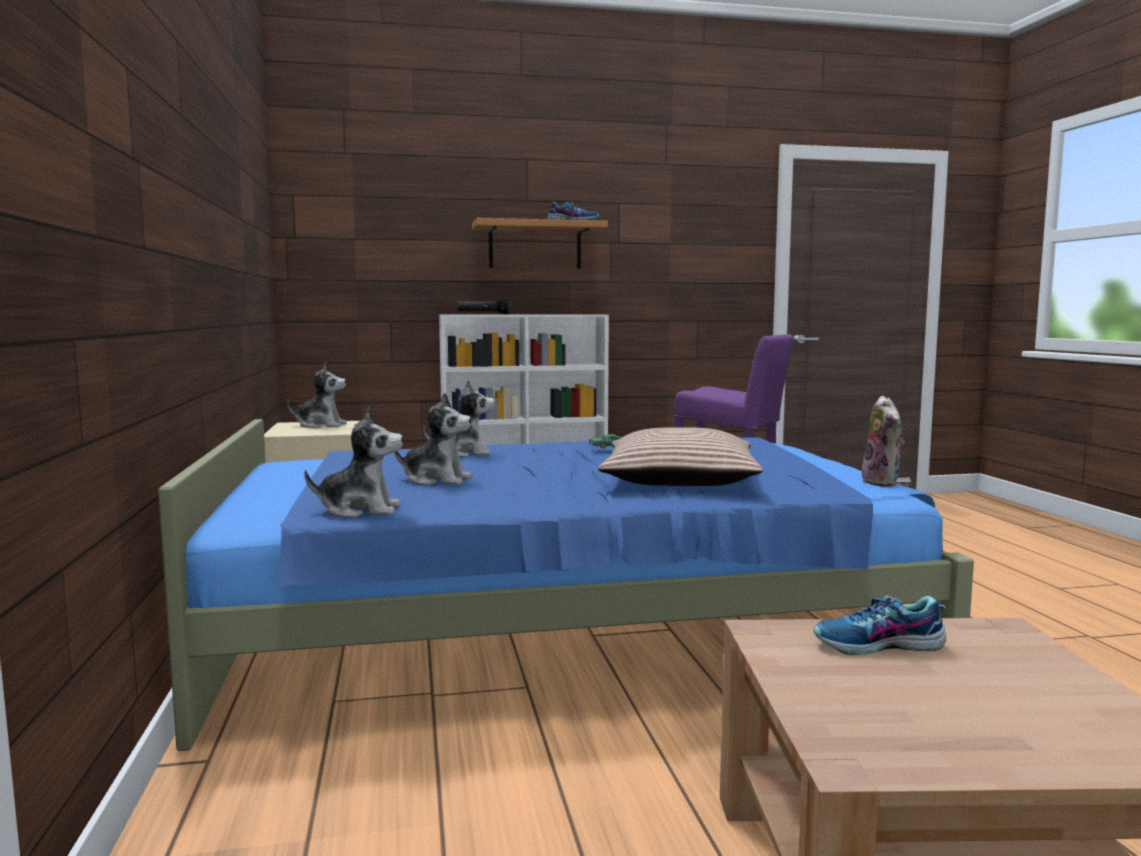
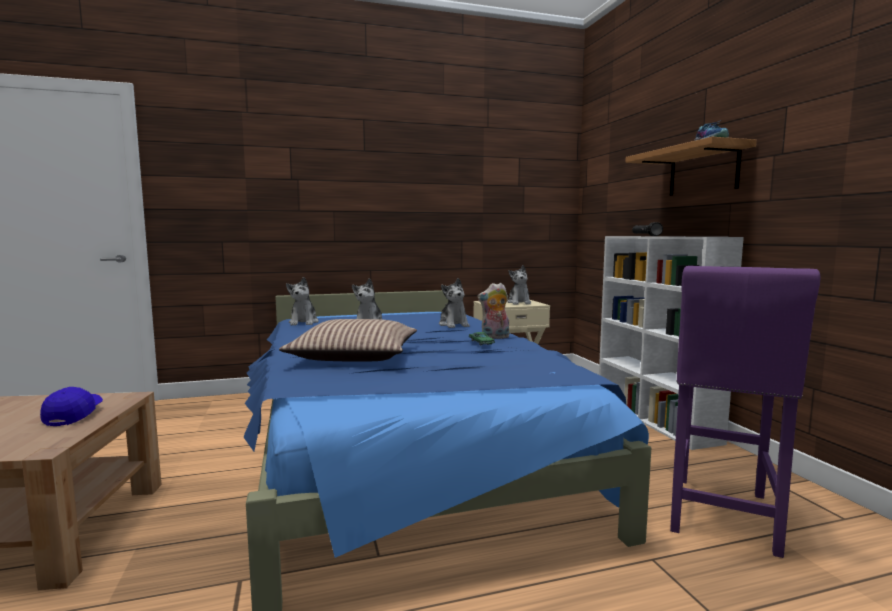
camera: 85 degrees right, 0 degrees up
(879, 646) = (74, 415): shoe -> blue cap
(883, 483) = (351, 415): plush toy -> plush toy (494, 337)

